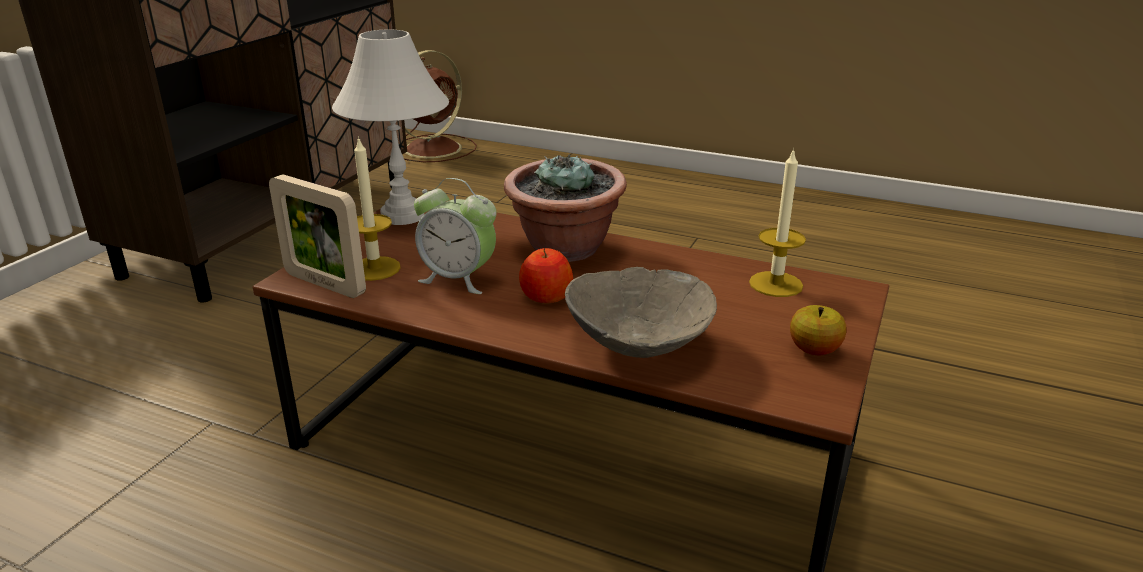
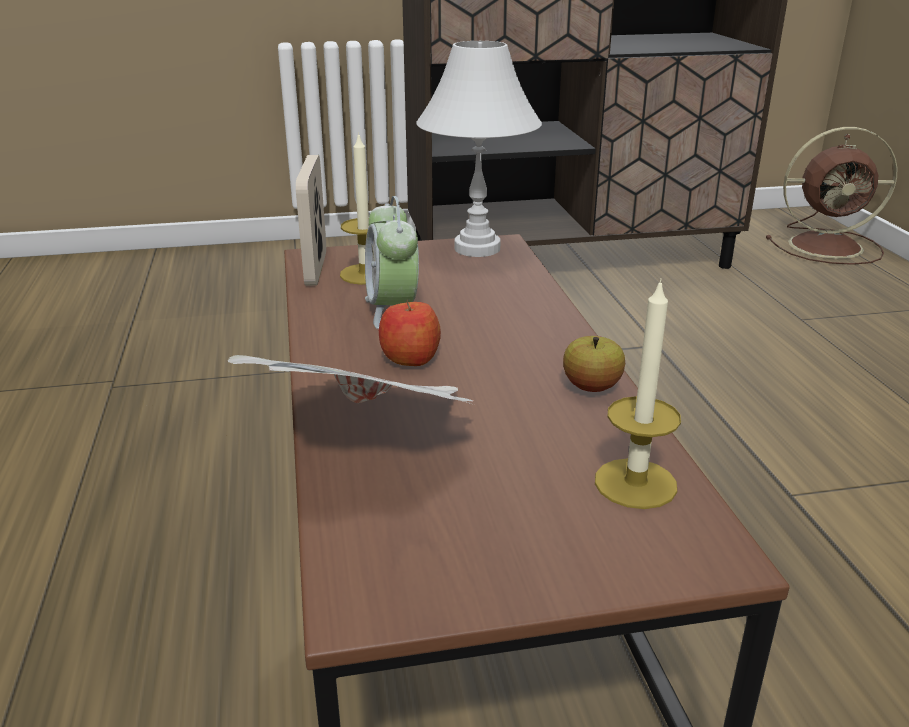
camera: 55 degrees right, 0 degrees up
(565, 249) = (526, 333): potted plant -> none
(636, 344) = (369, 435): grey bowl -> newspaper
(814, 350) = (490, 564): apple -> apple (591, 387)

